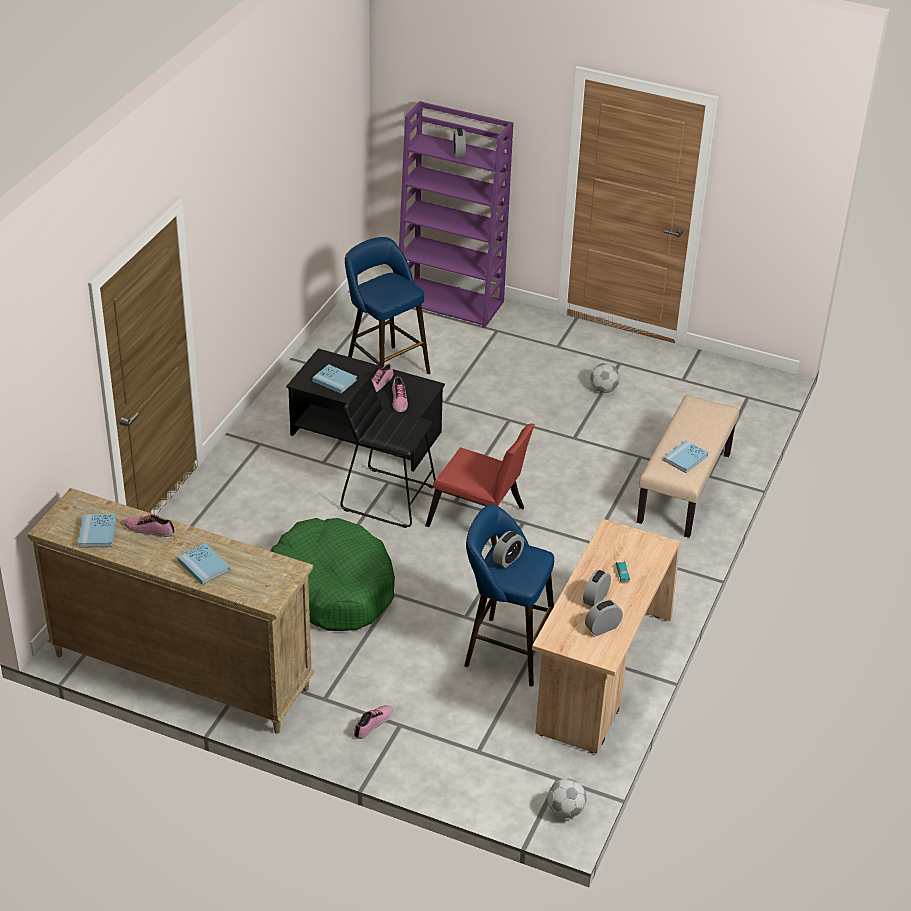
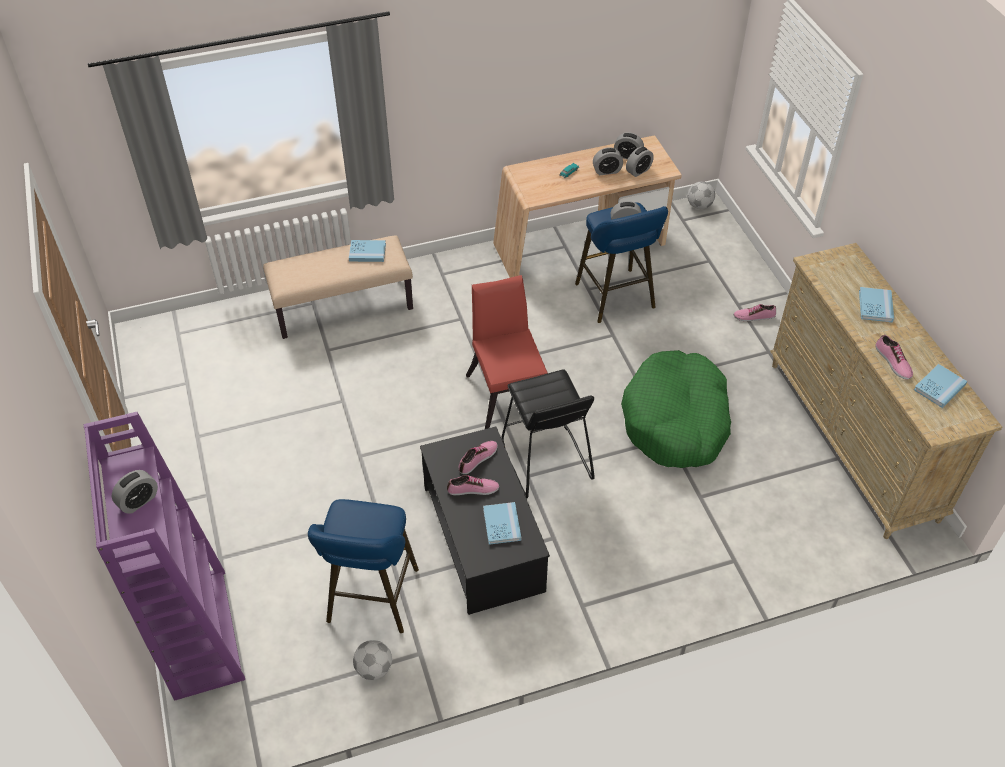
camera: 130 degrees left, 10 degrees up
(571, 619) = (638, 171): none -> alarm clock
(603, 389) = (251, 423): football -> football (373, 669)

